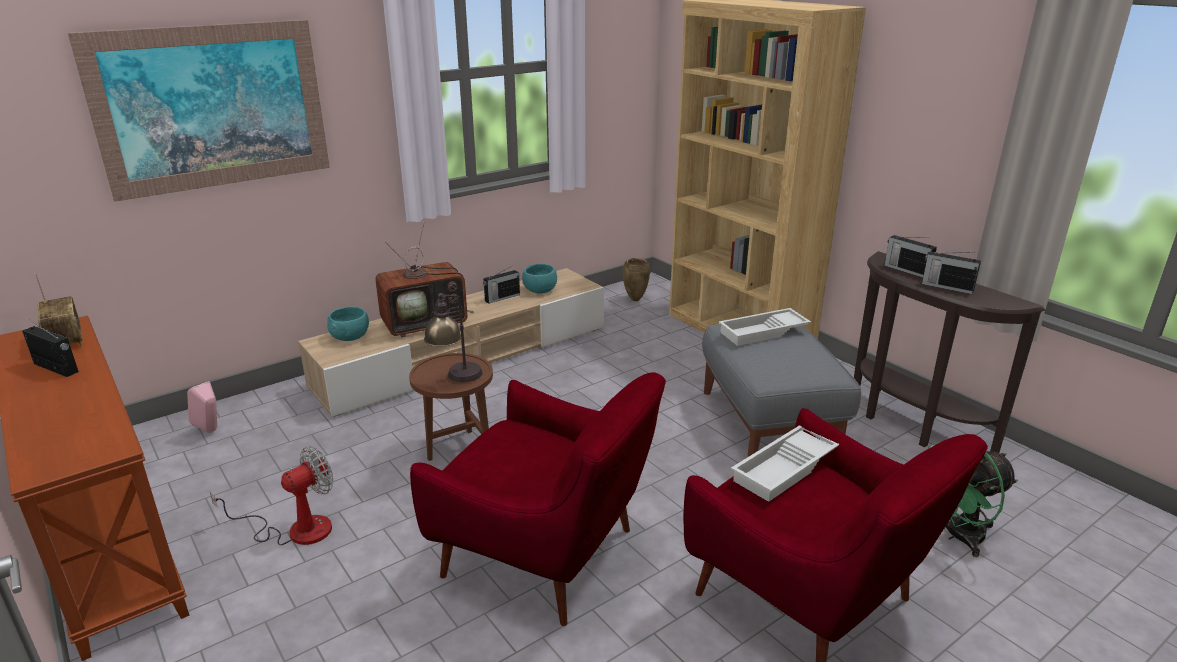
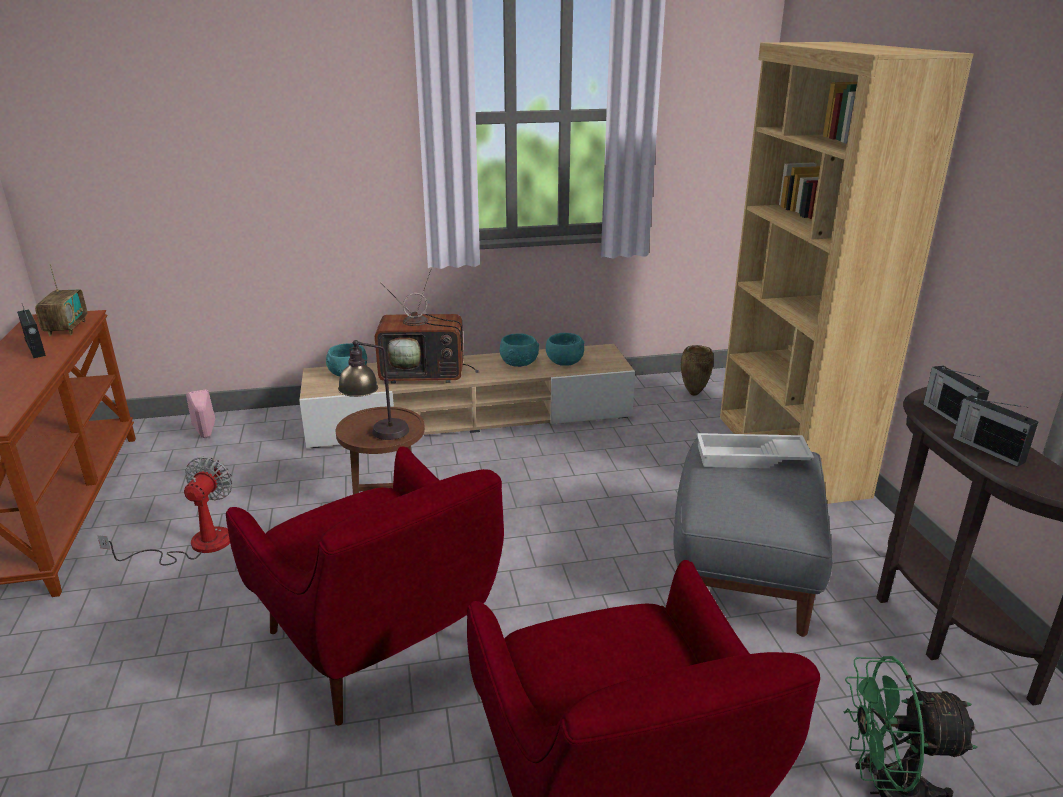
camera: 25 degrees right, 0 degrees up
(213, 107) = (242, 132): picture -> none
(295, 529) = (195, 545): fan -> fan turned 60 degrees counterclockwise
(501, 298) = (519, 363): radio -> turquoise bowl
(785, 469) = (620, 629): white tray -> none

